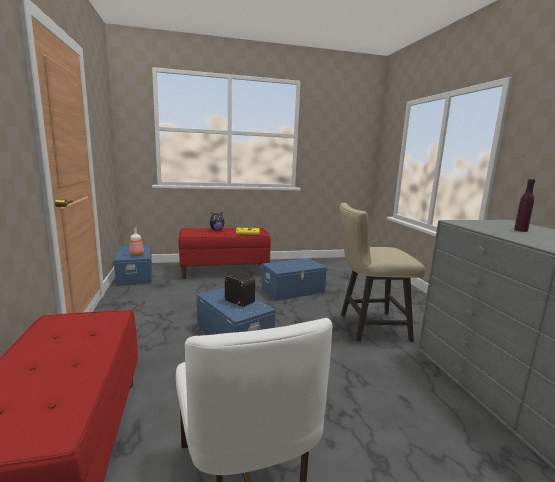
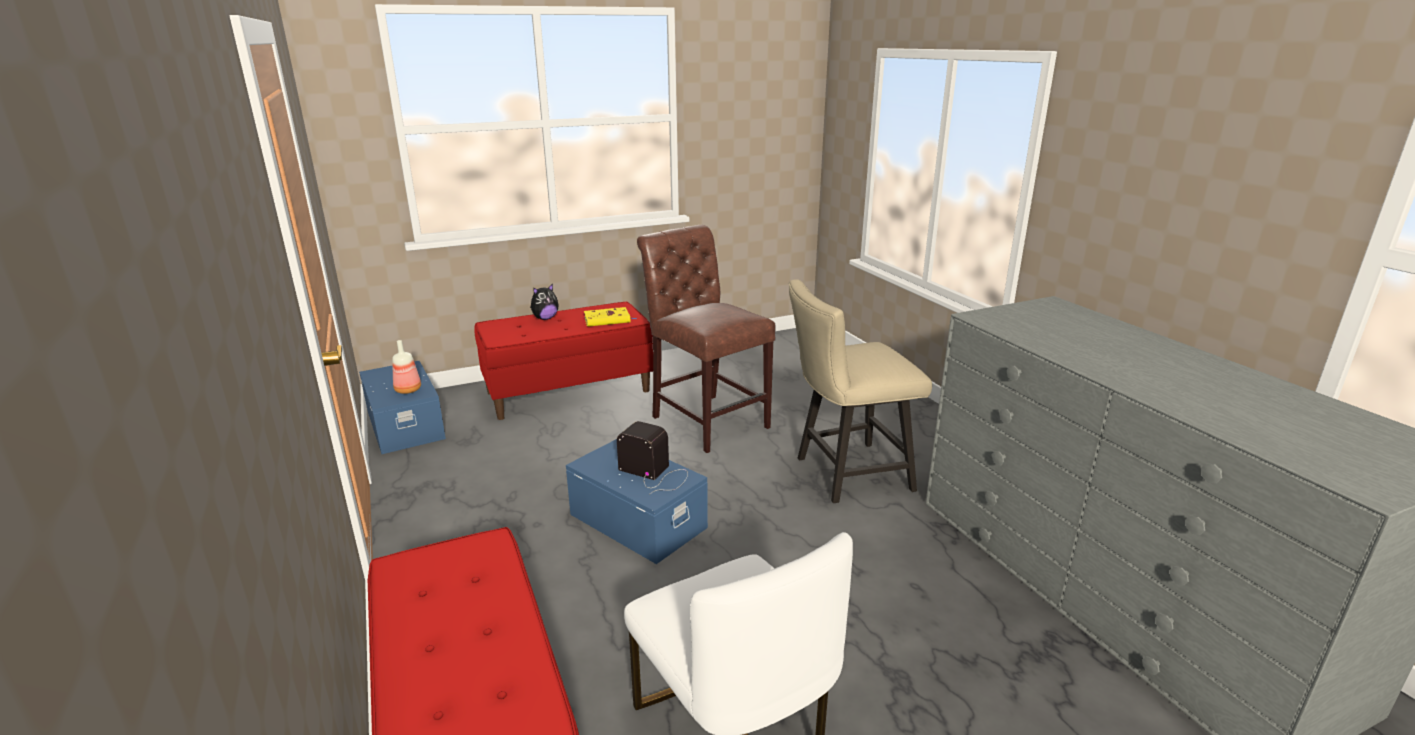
camera: 10 degrees left, 10 degrees up
(293, 290) = (706, 419): blue storage box -> brown chair
(520, 230) = (1067, 330): purple bottle -> none

